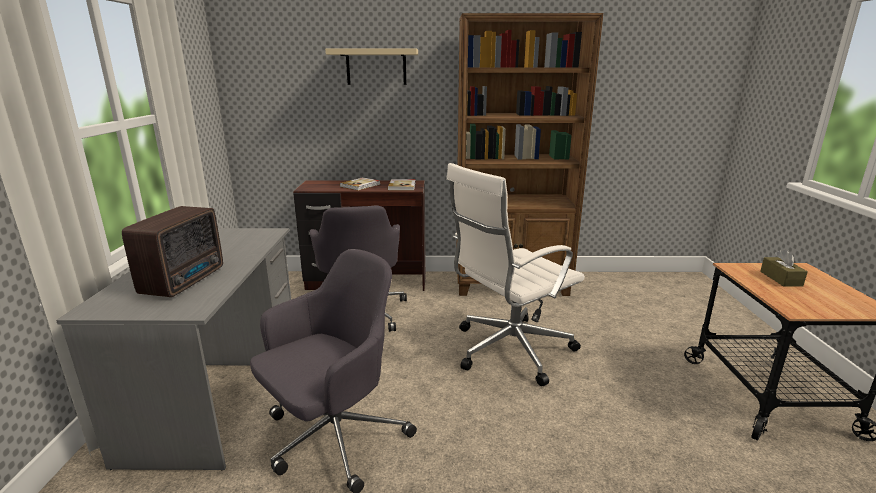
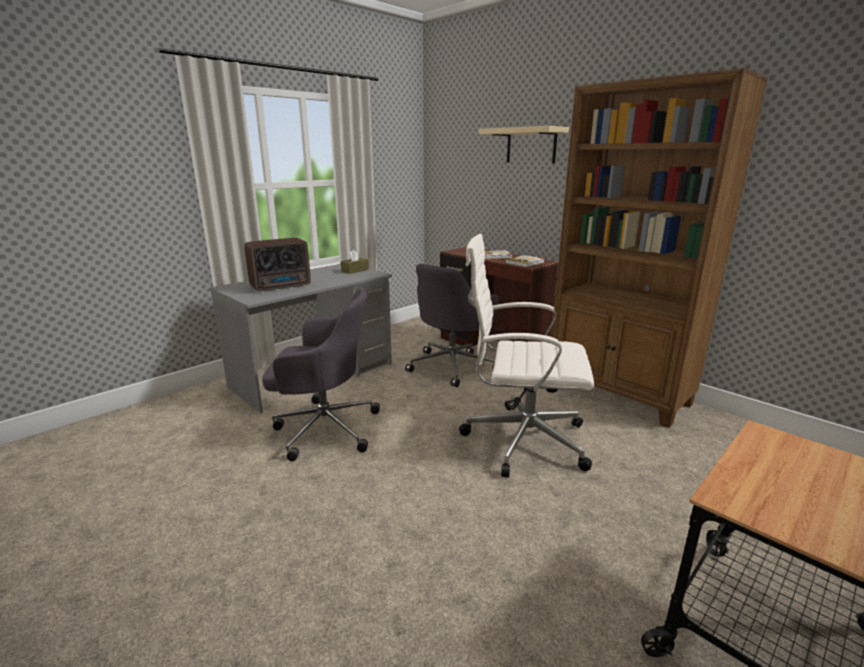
camera: 45 degrees right, 0 degrees up
(780, 278) = (812, 471): brown tissue box -> brown tissue box (355, 270)

